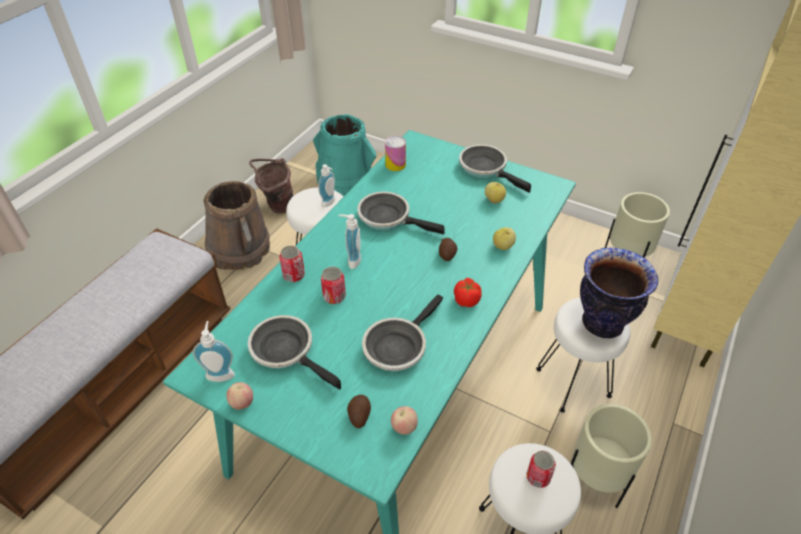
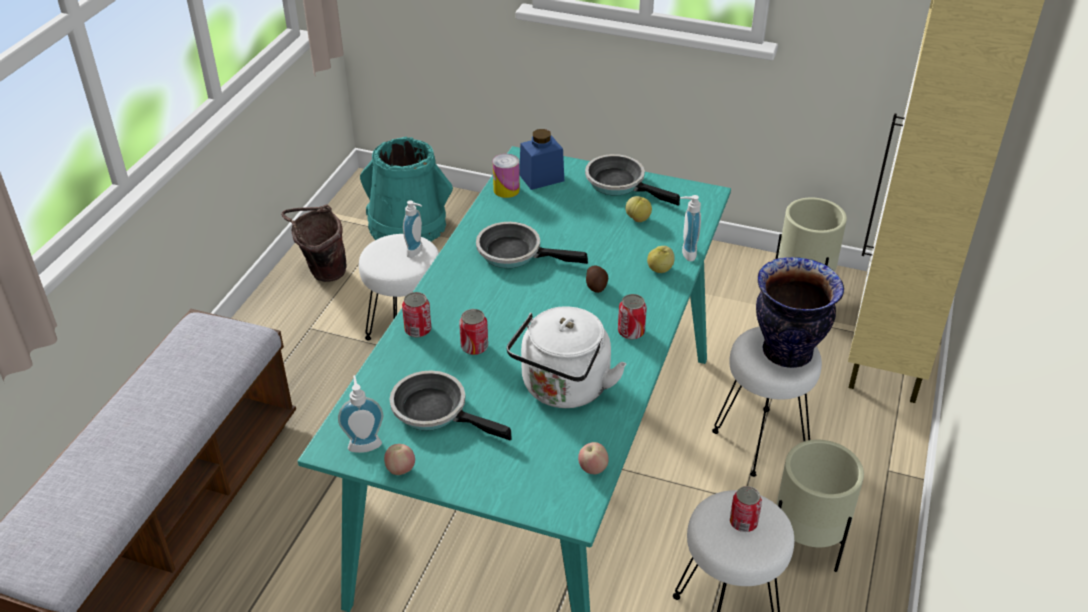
camera: 10 degrees left, 5 degrees down
(239, 249) = (284, 334): brown bucket -> none
(351, 260) = (483, 305): soap dispenser -> soap dispenser (685, 253)
(359, 415) = (539, 464): potato -> none
(397, 346) = (563, 389): frying pan -> white kettle
(425, 157) = (541, 178): none -> blue jar
(466, 300) = (631, 332): tomato -> can

